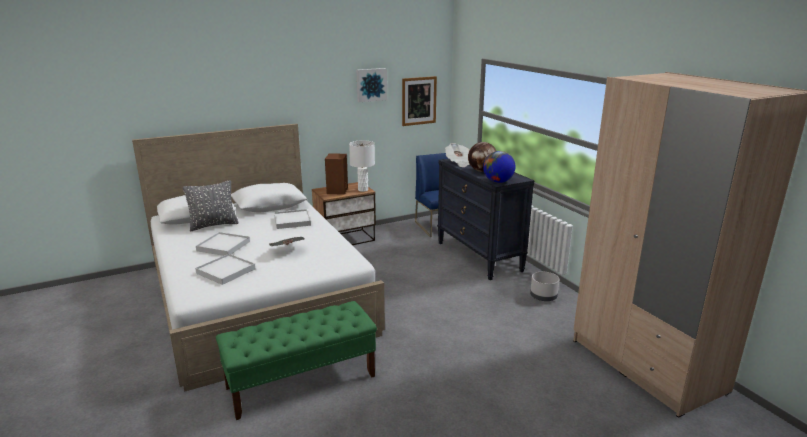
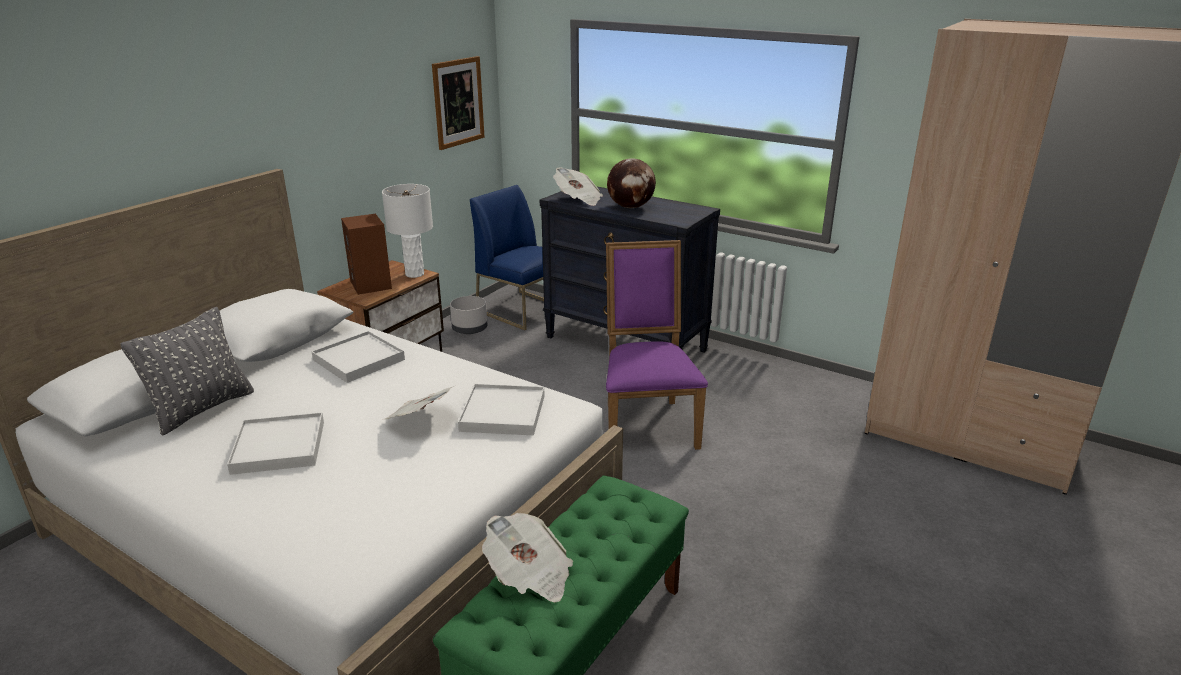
camera: 30 degrees left, 5 degrees up
(226, 271) = (349, 497): white tray -> white tray (503, 413)
(272, 326) = (530, 575): none -> newspaper
(371, 84) = (387, 79): picture -> none
(446, 298) = (647, 422): none -> purple chair
(498, 182) = (678, 220): globe -> none
(543, 296) = (767, 380): grey planter -> grey planter (470, 329)

